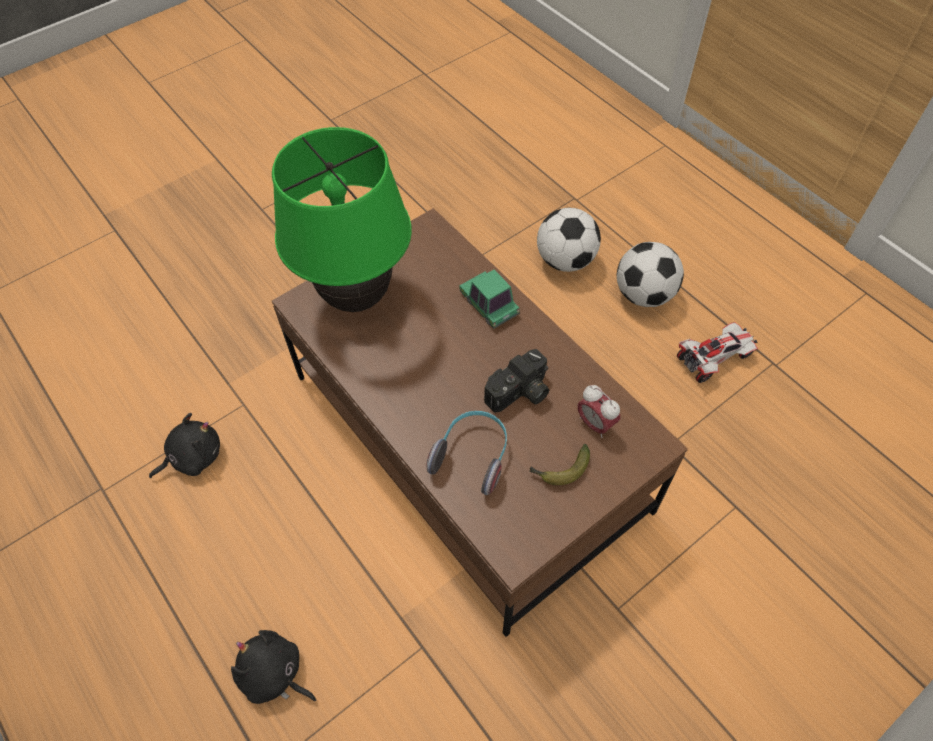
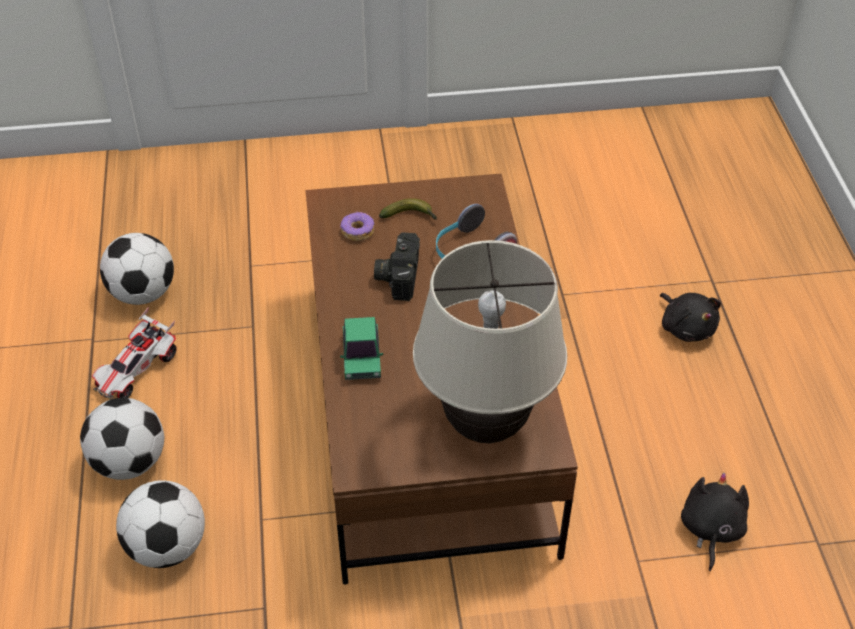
camera: 150 degrees left, 10 degrees down
(193, 456) = (710, 530): black plush toy -> black plush toy turned 105 degrees clockwise
(356, 298) = (486, 425): green table lamp -> beige table lamp
(520, 394) = (397, 275): camera -> camera turned 75 degrees counterclockwise
(595, 424) = (357, 231): alarm clock -> donut
(713, 358) = (137, 371): toy car -> toy car turned 60 degrees counterclockwise
(788, 425) = (143, 293): none -> football

